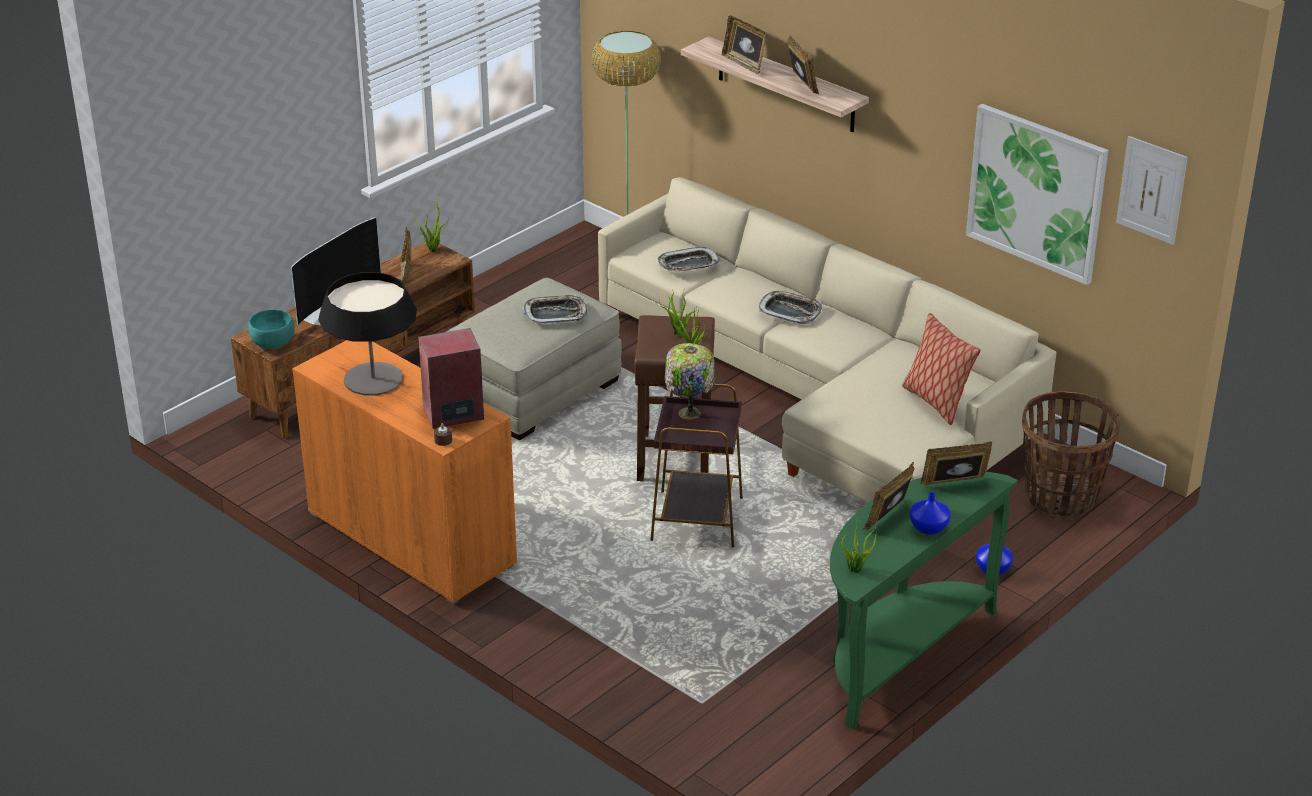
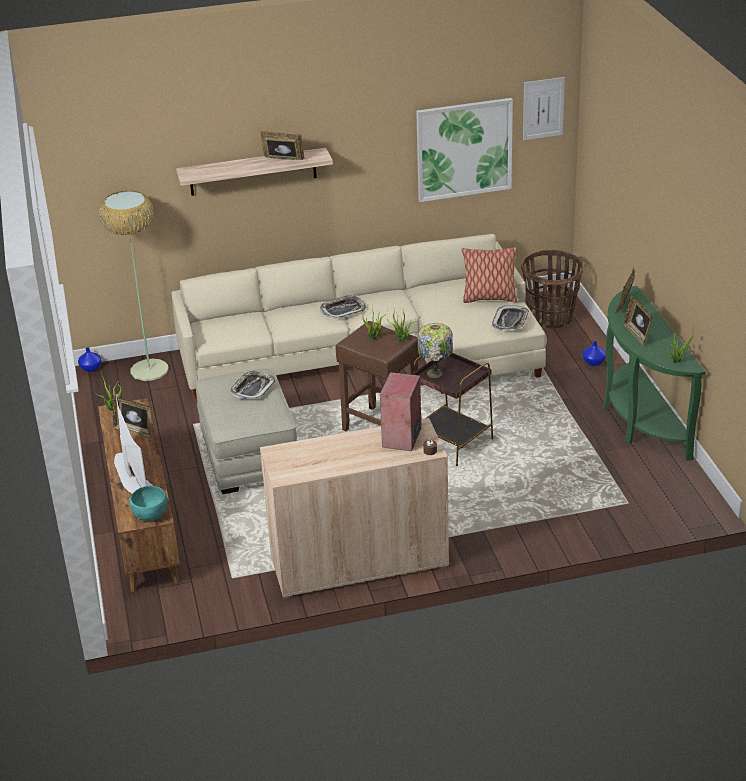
camera: 55 degrees left, 0 degrees up
(373, 379) = (325, 457): table lamp -> none
(411, 539) = (359, 562): orange cabinet -> beige cabinet
(688, 265) = (247, 325): tray -> tray (511, 321)
(744, 64) = (231, 168): picture frame -> none
(929, 527) = (657, 325): blue vase -> blue vase (91, 368)

